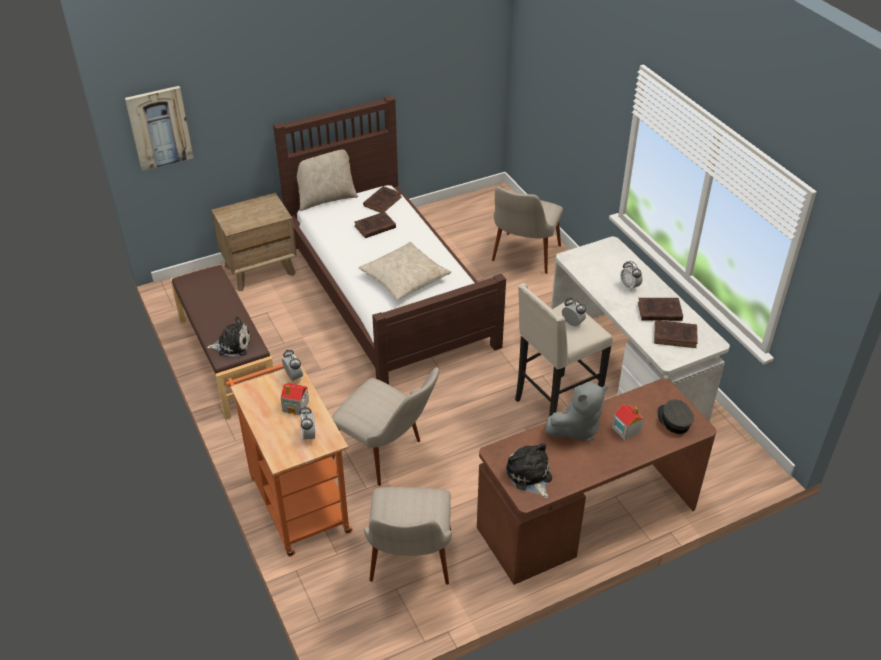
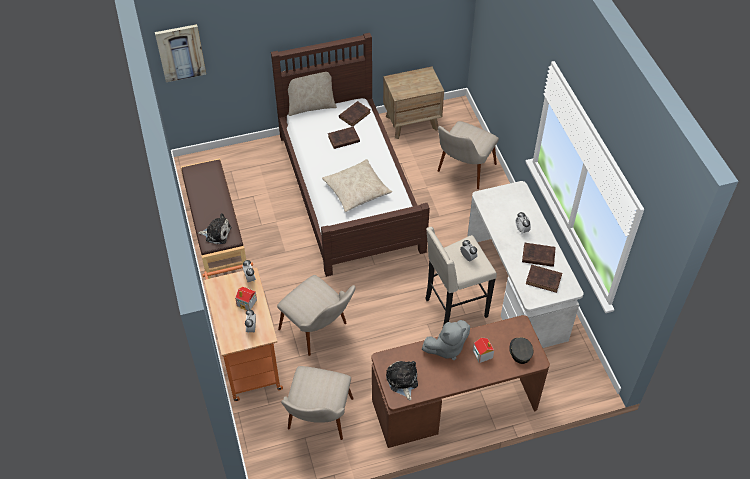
camera: 10 degrees right, 10 degrees up
(260, 270) = (254, 156): brown nightstand -> brown nightstand (412, 122)

